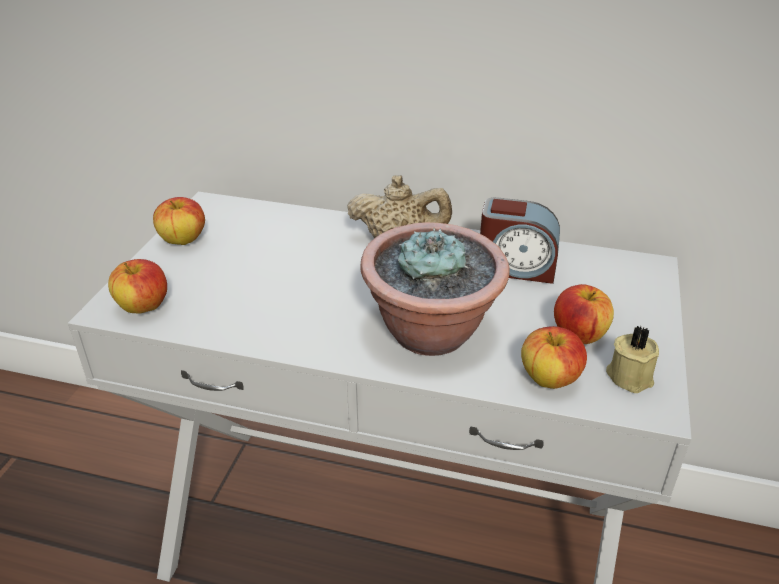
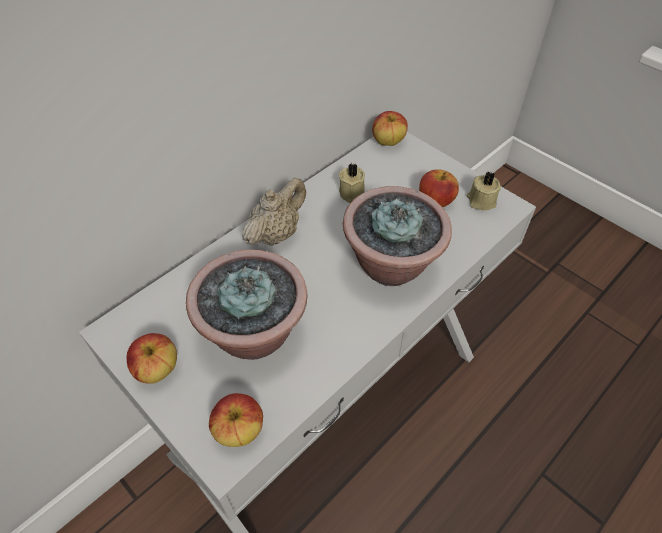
camera: 60 degrees left, 15 degrees up
(259, 275) = (254, 333): none -> potted plant
(516, 267) = (352, 192): alarm clock -> beige candle
(549, 379) = (465, 234): apple -> apple (388, 141)

